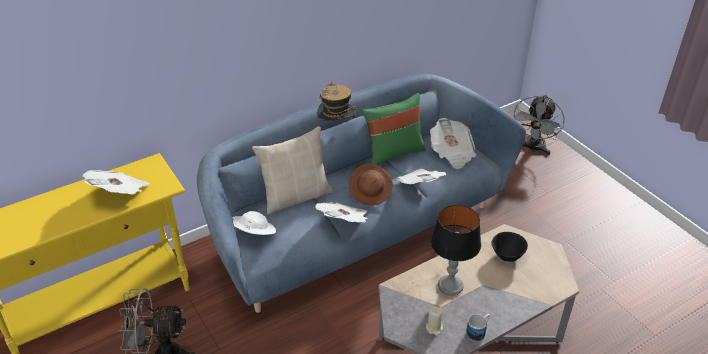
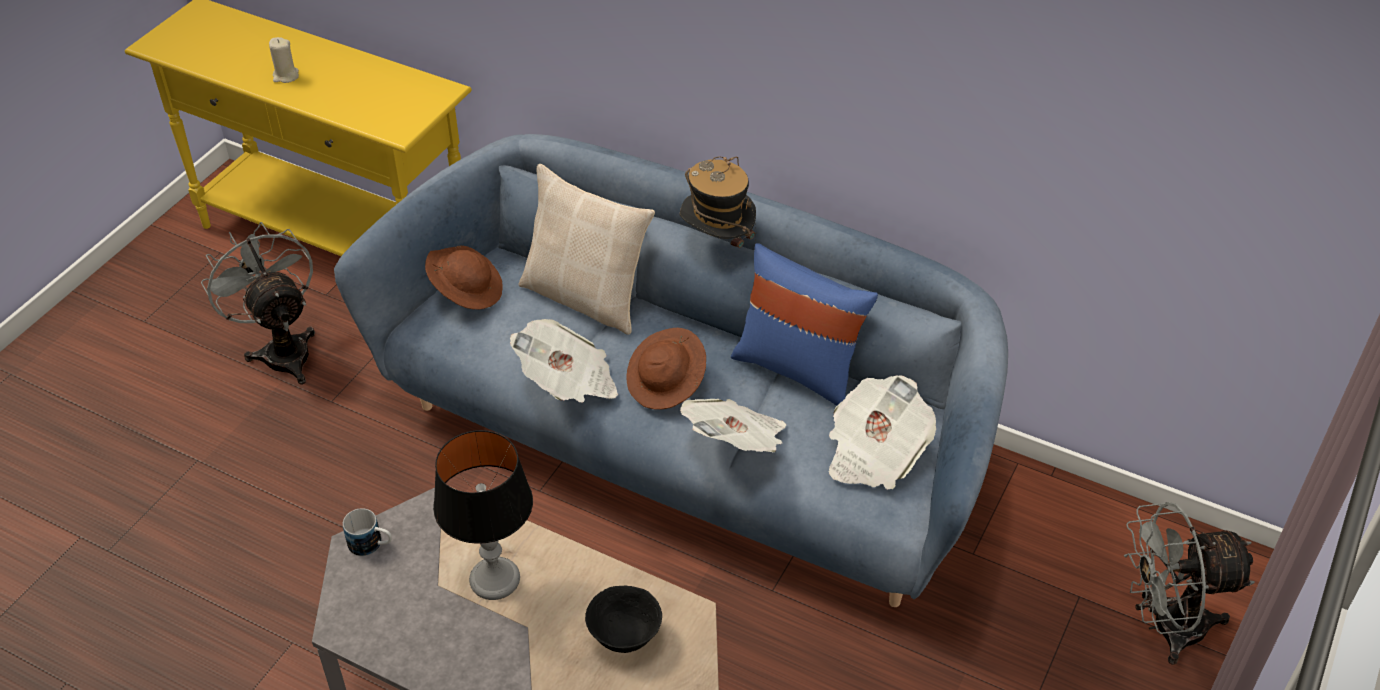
camera: 60 degrees right, 5 degrees up
(120, 193) = (354, 96): newspaper -> none
(253, 233) = (466, 290): white hat -> brown hat
(393, 153) = (798, 369): green pillow -> blue pillow
(434, 328) = (383, 593): beige candle -> beige candle (285, 76)
(478, 331) = (407, 658): mug -> mug (372, 545)

